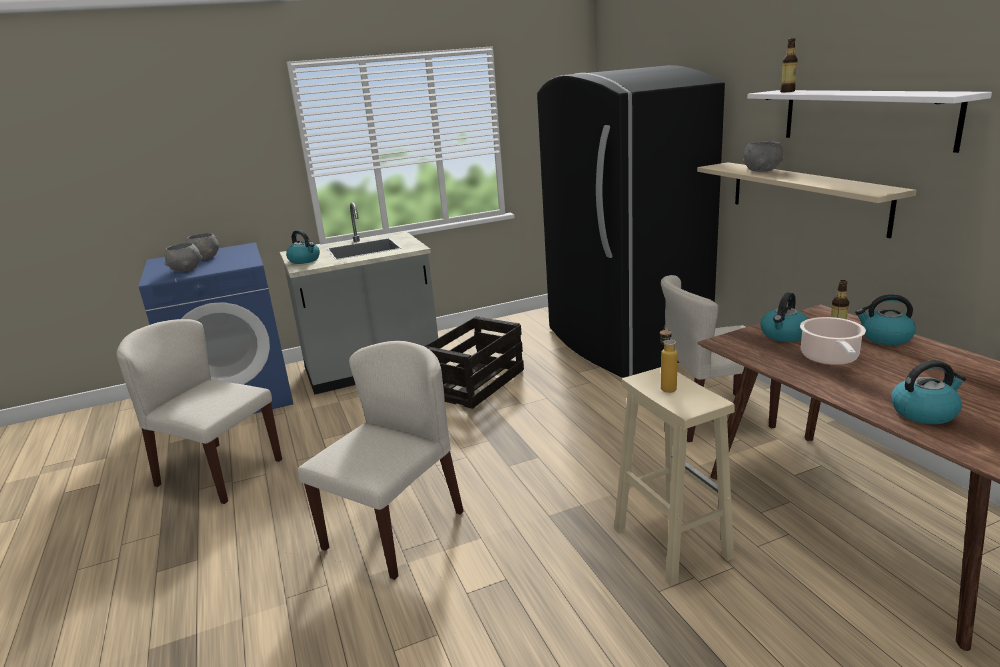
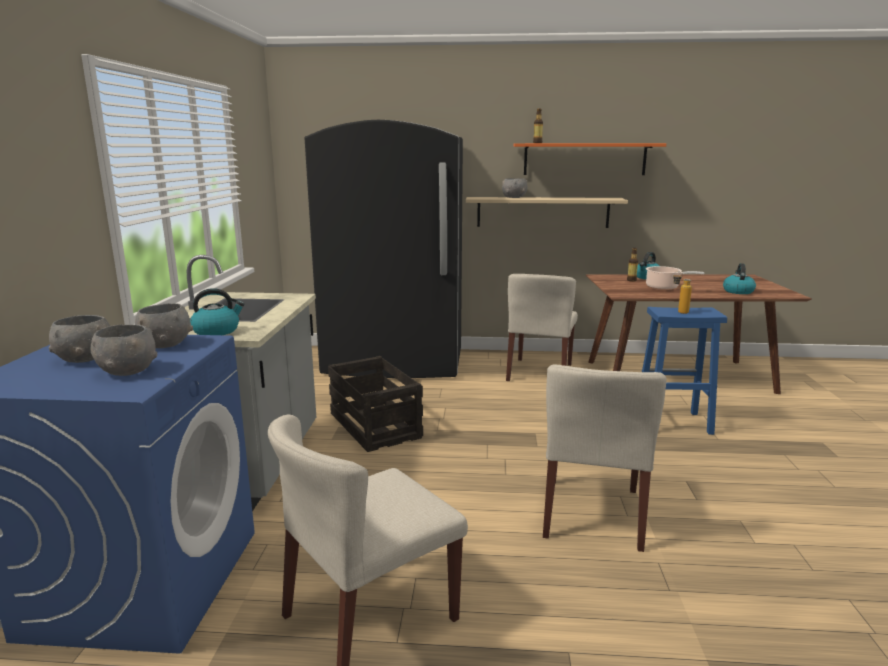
camera: 65 degrees left, 5 degrees down
(236, 260) = (166, 344): none -> grey bowl
(394, 529) = (593, 513): beige chair -> beige chair turned 135 degrees counterclockwise
(670, 542) = (671, 423): beige stool -> blue stool
(784, 335) = (623, 286): kettle -> none
(865, 117) = (584, 159): white shelf -> orange shelf

